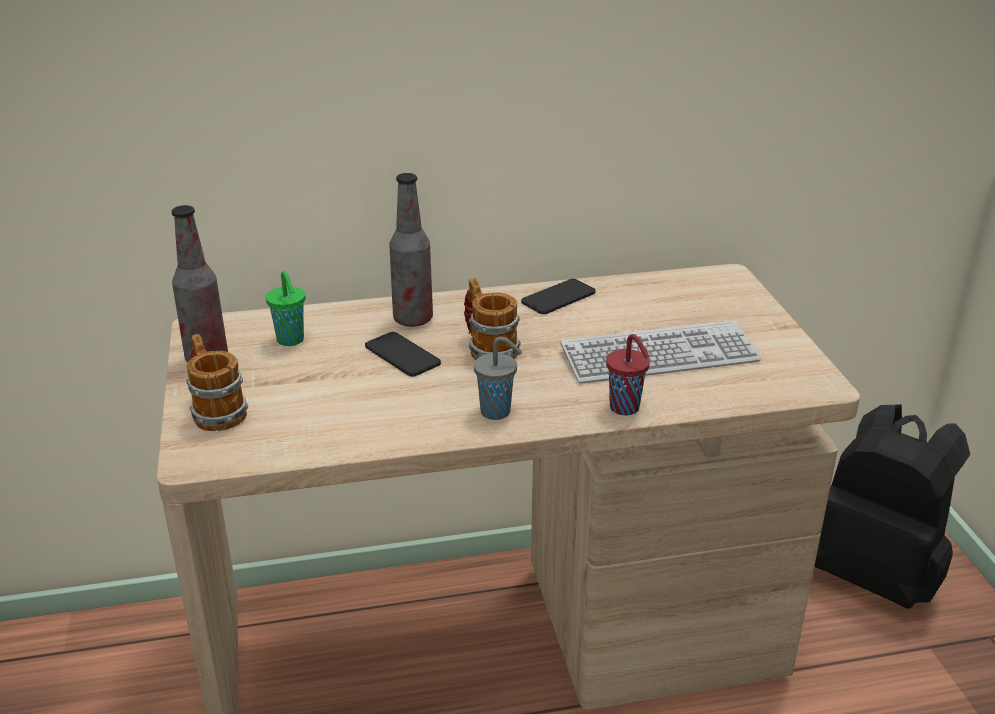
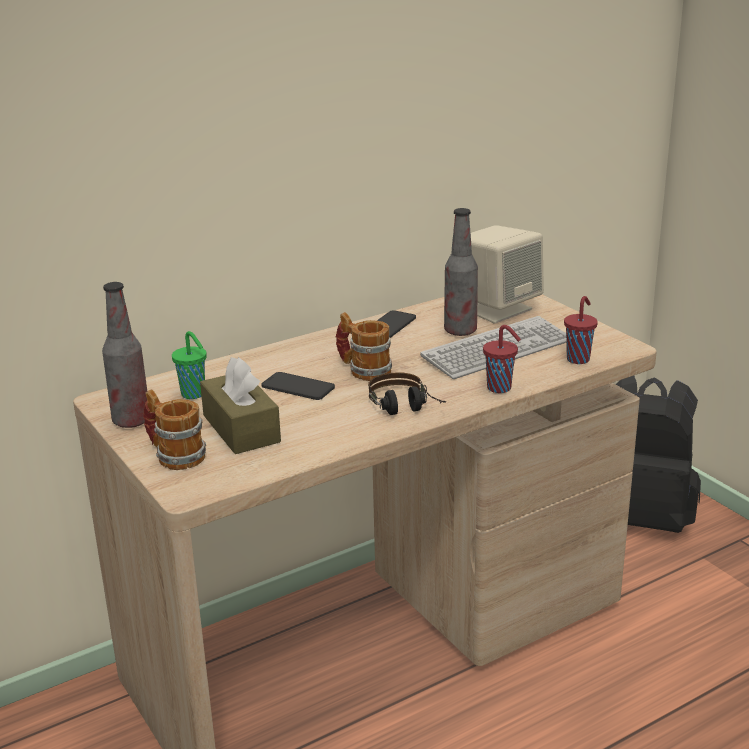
camera: 20 degrees left, 5 degrees down
(305, 394) = (241, 428): none -> brown tissue box
(413, 319) = (285, 361): bottle -> bottle (460, 331)
(497, 412) = (406, 410): grey cup -> headphones
(697, 300) = (496, 309): none -> beige speaker
(750, 389) = (578, 359): none -> red cup

